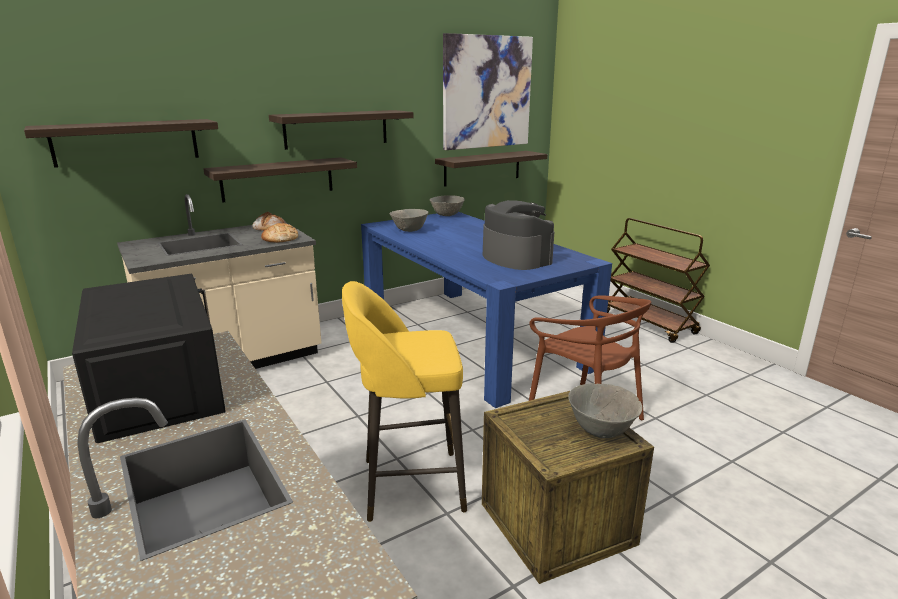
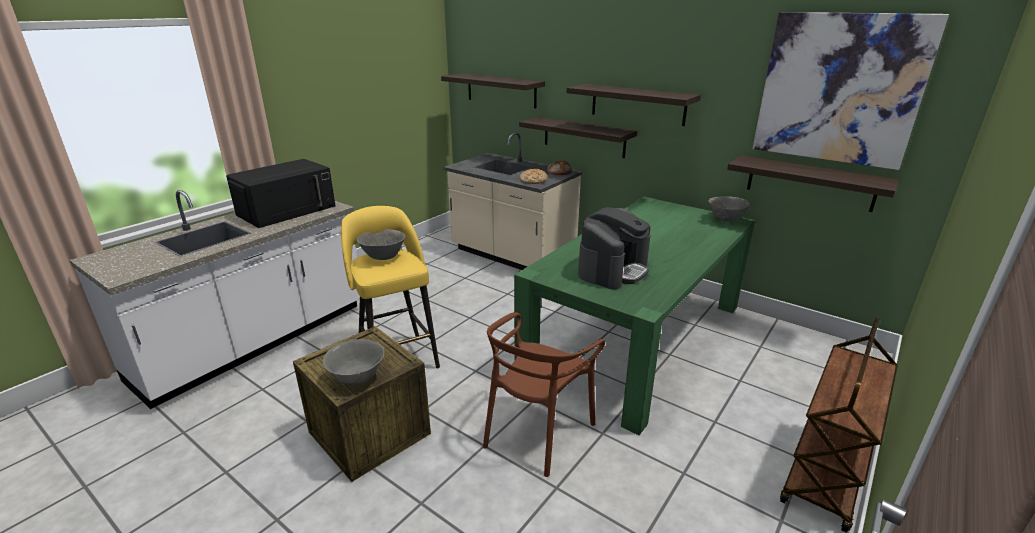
camera: 70 degrees right, 5 degrees up
(409, 231) = (647, 215): grey bowl -> grey bowl (383, 257)
(470, 337) = (636, 338): blue dining table -> green dining table

